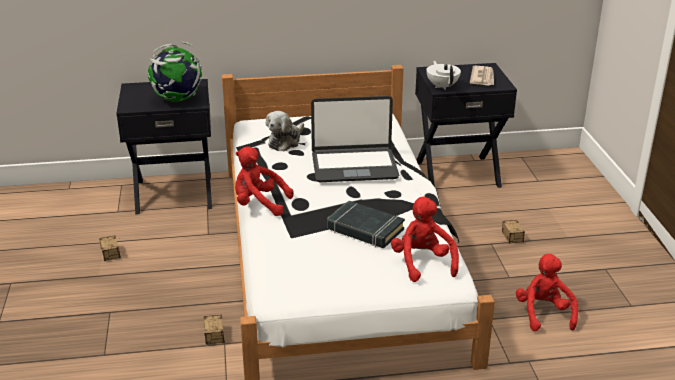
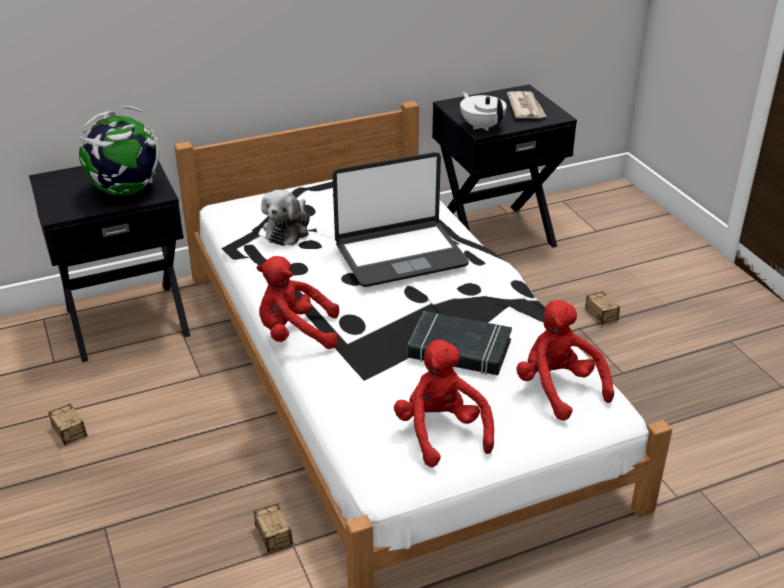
camera: 15 degrees left, 5 degrees up
(544, 313) = (687, 418): red plush toy -> red plush toy (441, 432)

